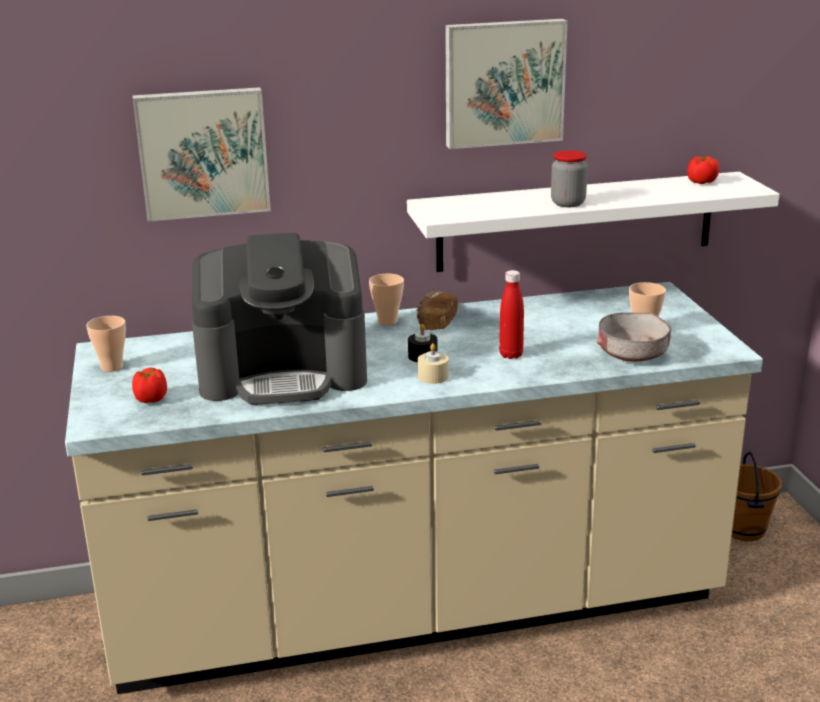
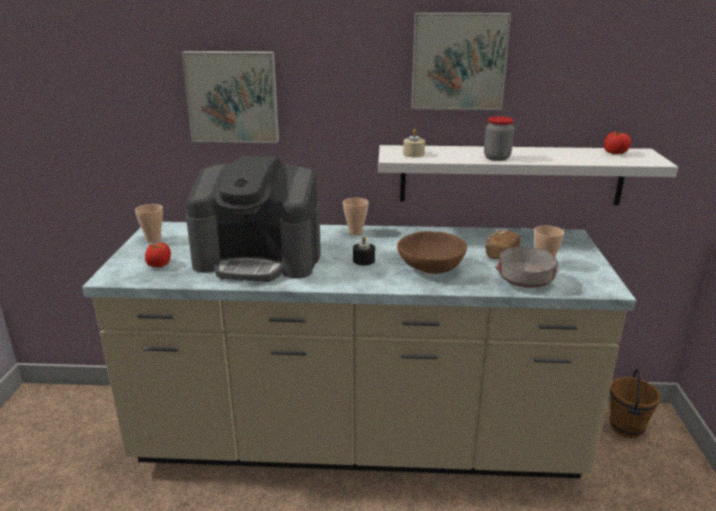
camera: 15 degrees right, 0 degrees up
(433, 376) = (361, 276): beige candle -> beige candle (413, 154)
(436, 323) = (388, 238): bread -> bread (500, 254)
(511, 355) = (429, 268): red bottle -> brown bowl

